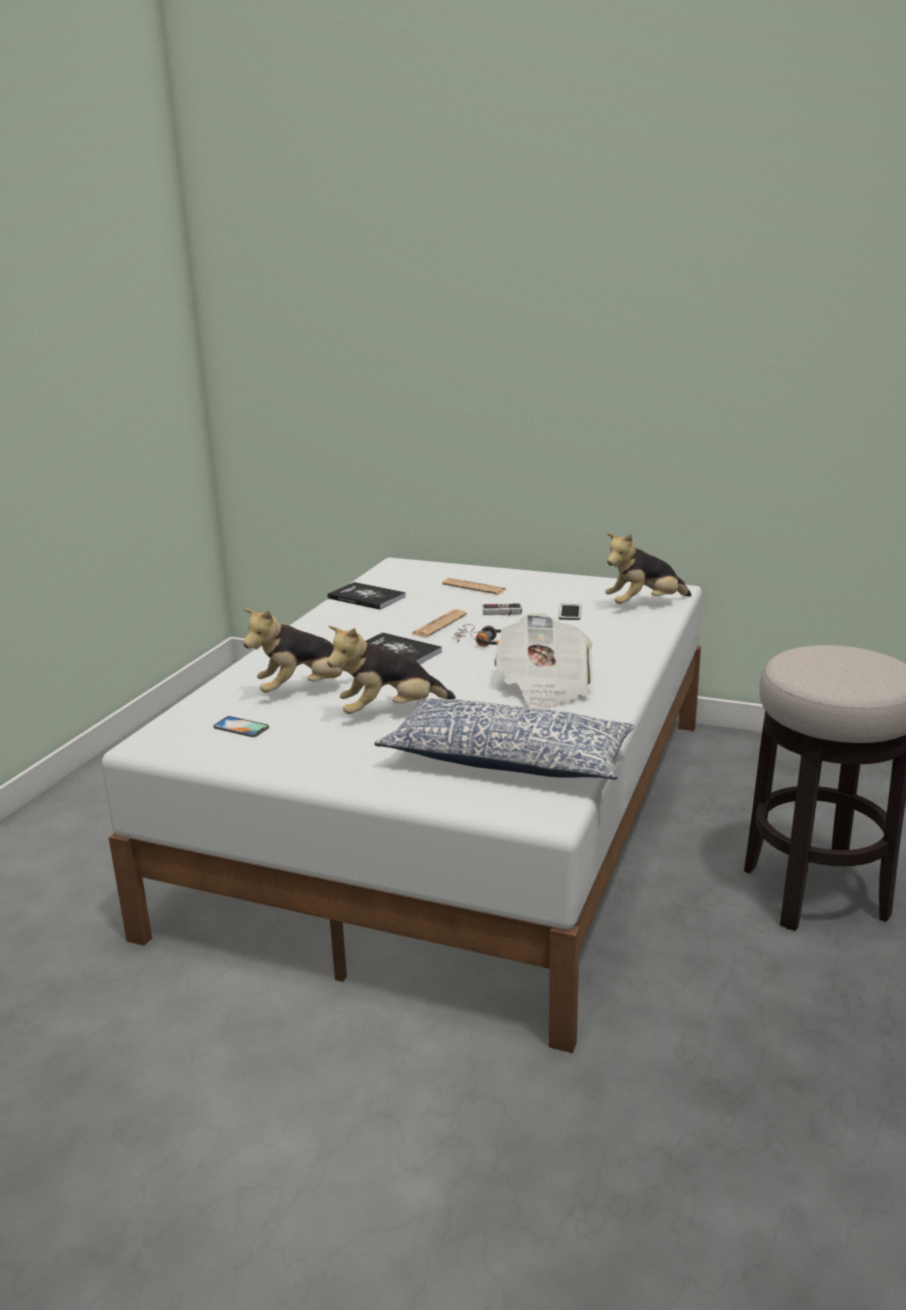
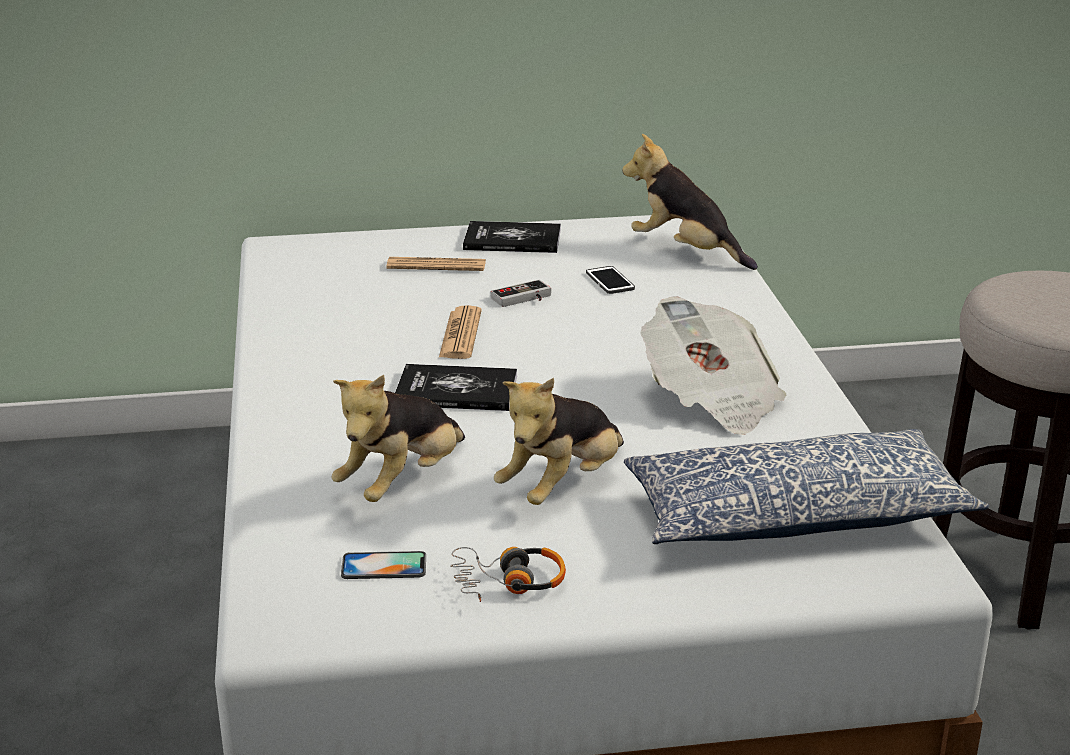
camera: 30 degrees left, 5 degrees up
(366, 597) = (301, 311): book -> book (512, 240)
(482, 642) = (552, 350): headphones -> headphones (508, 582)
(644, 605) = (685, 252): plush toy -> plush toy turned 90 degrees clockwise

